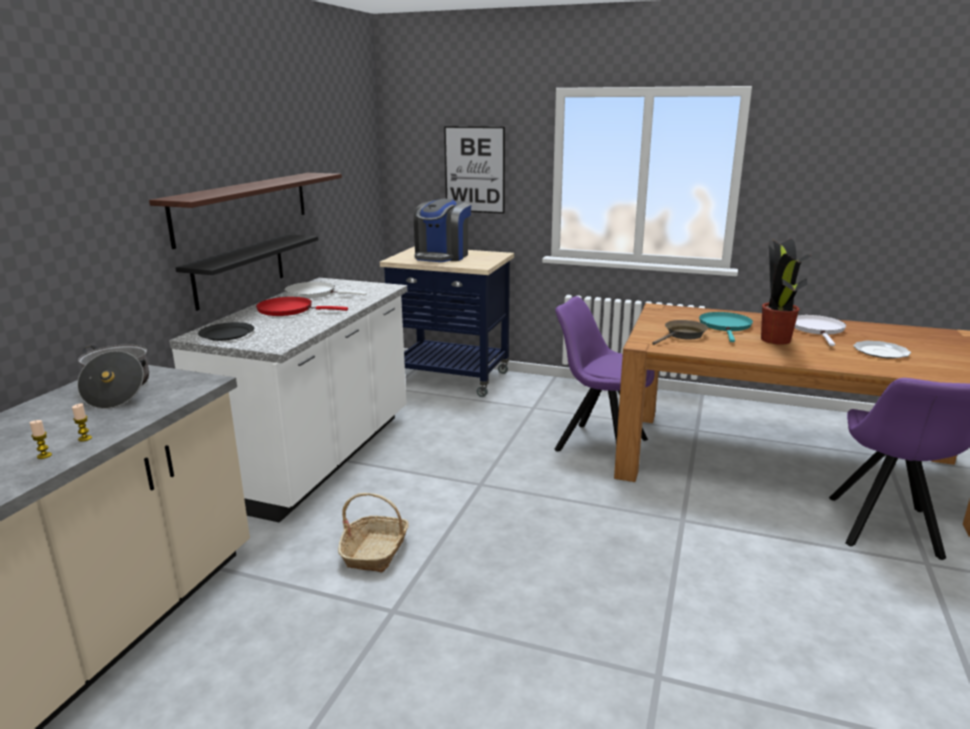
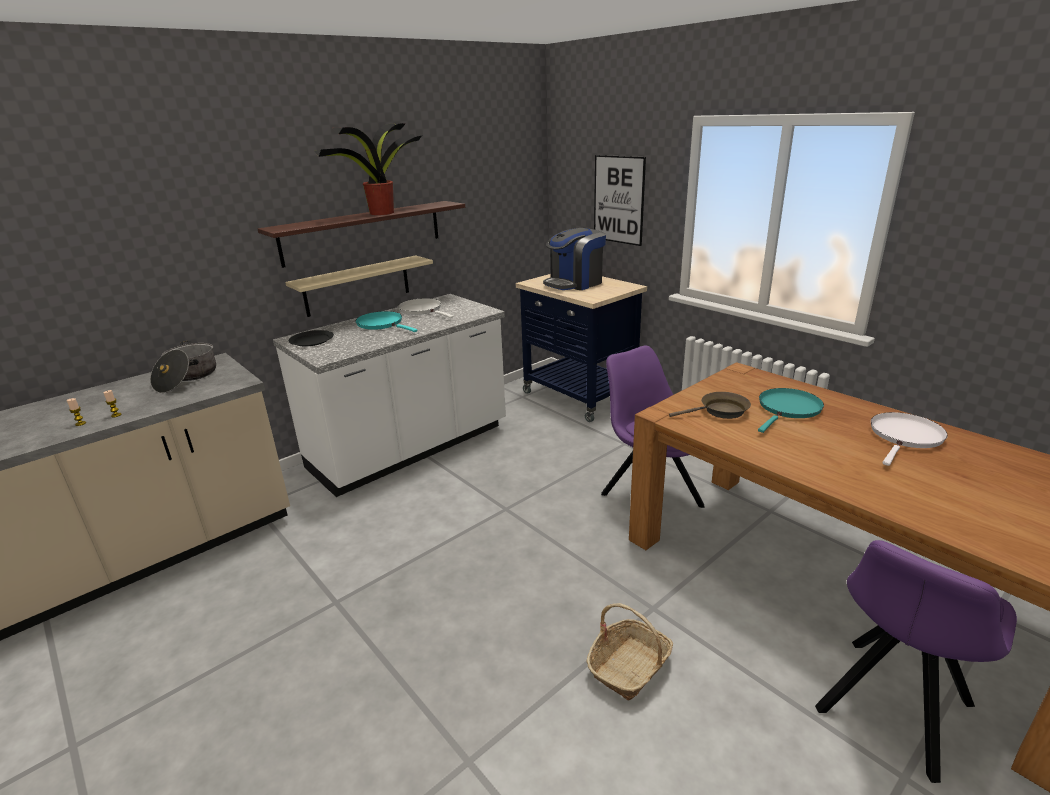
camera: 30 degrees right, 5 degrees up
(239, 270) = (357, 285): black shelf -> beige shelf
(289, 310) = (382, 324): red frying pan -> turquoise frying pan
(375, 551) = (372, 545): basket -> basket (629, 667)
(775, 340) = (825, 440): potted plant -> potted plant (380, 213)
(880, 352) = (953, 489): plate -> none

